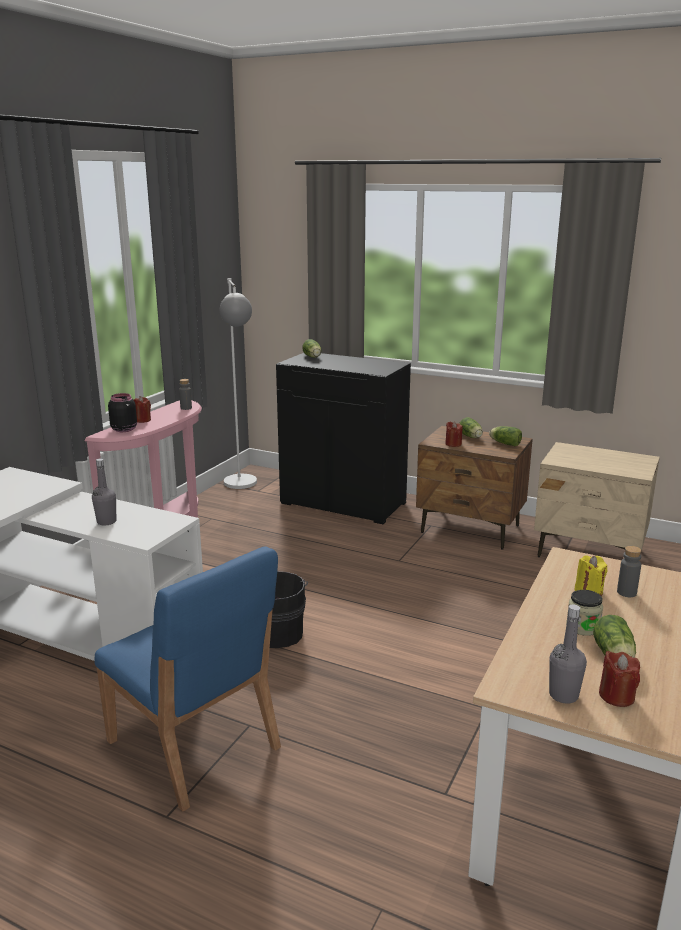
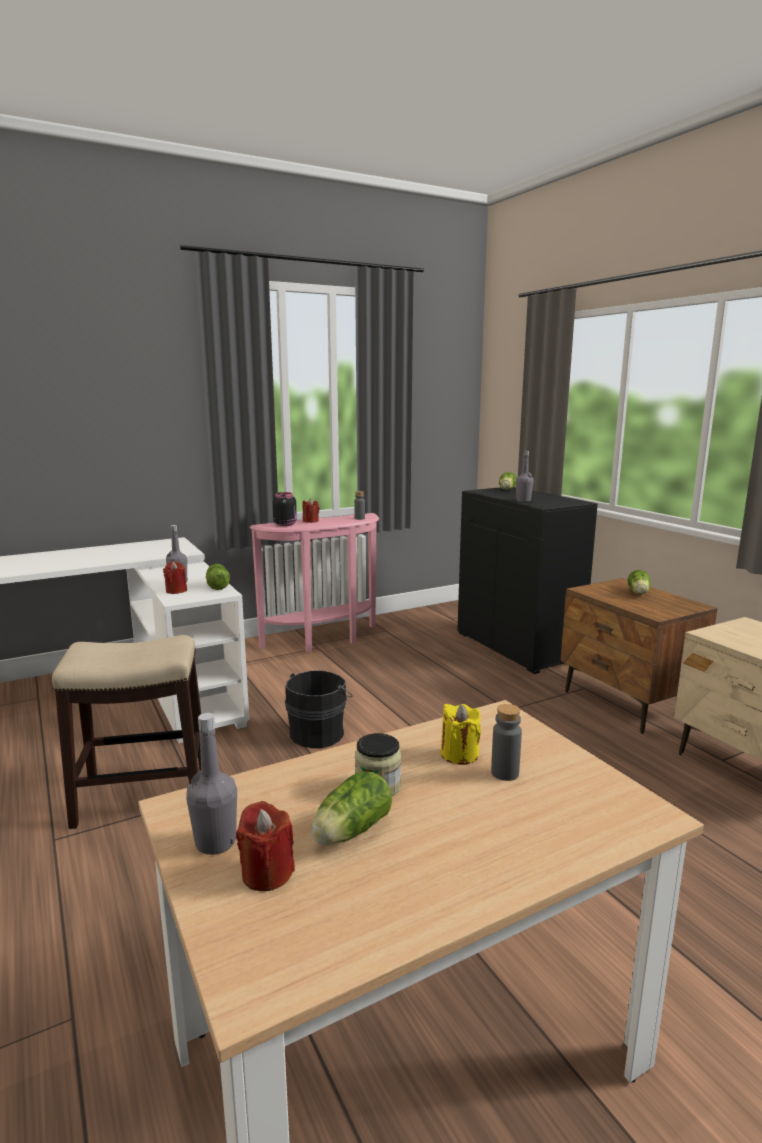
camera: 35 degrees right, 5 degrees down
(194, 746) = (141, 796): blue chair -> stool
(242, 487) = (442, 613): white floor lamp -> none
(352, 369) = (523, 501): none -> grey bottle
(453, 444) = (605, 595): red candle -> red candle (176, 591)
(504, 443) = (670, 605): lettuce -> lettuce (217, 585)

